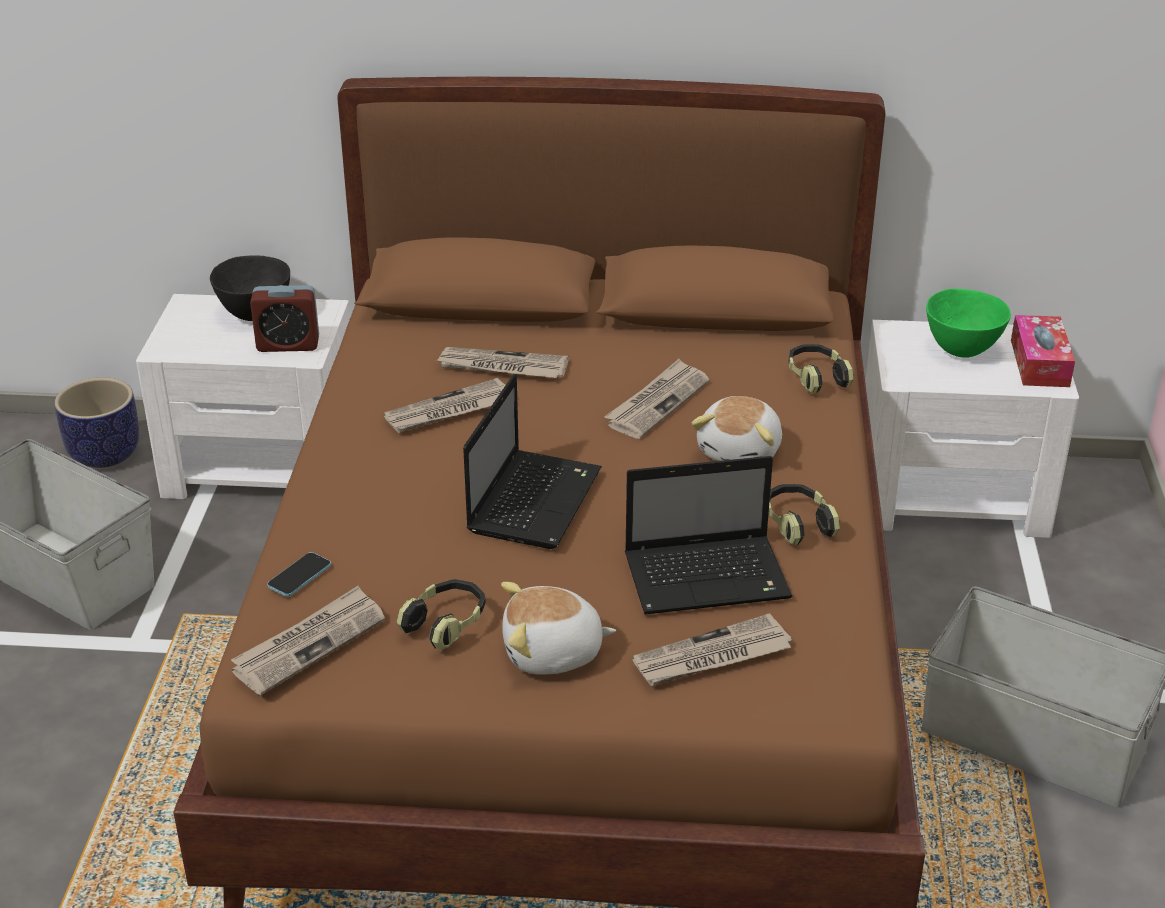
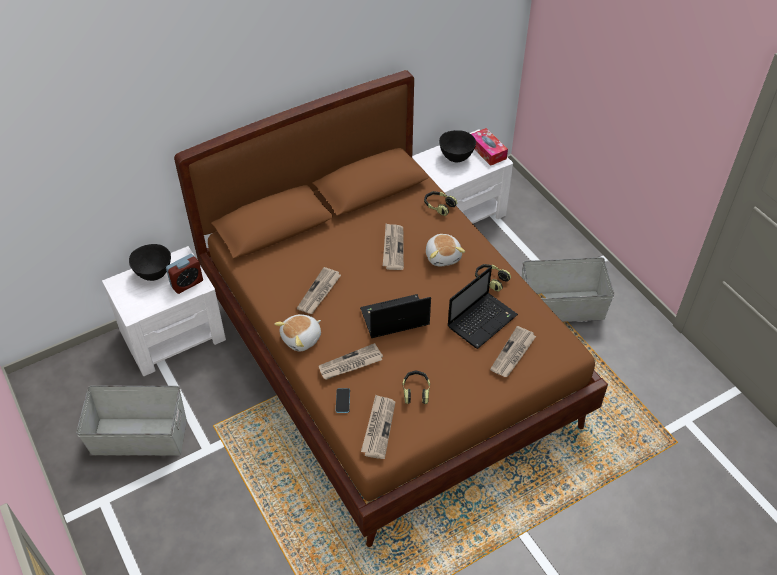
camera: 35 degrees left, 15 degrees up
(105, 453) = (93, 367): planter -> none
(502, 367) = (318, 259): newspaper -> newspaper (350, 364)
(534, 499) = (393, 318): laptop -> laptop turned 90 degrees counterclockwise
(553, 653) = (461, 382): plush toy -> plush toy (302, 339)
(961, 351) = (456, 158): green bowl -> black bowl

